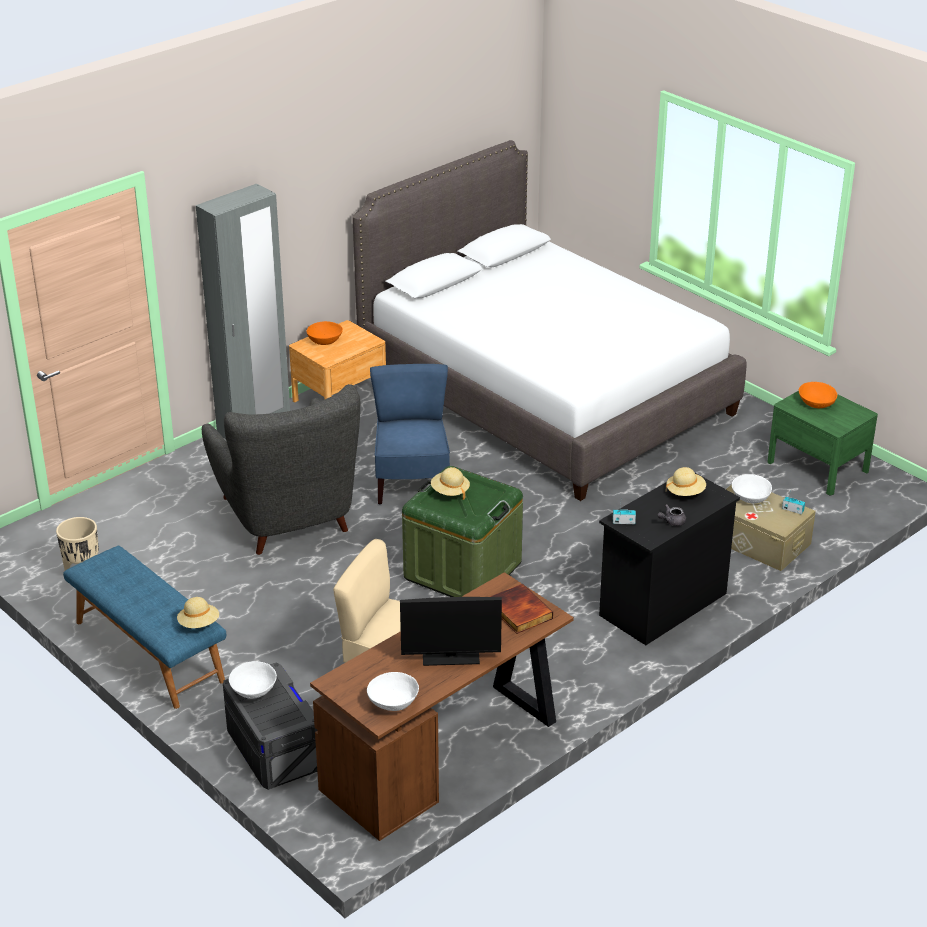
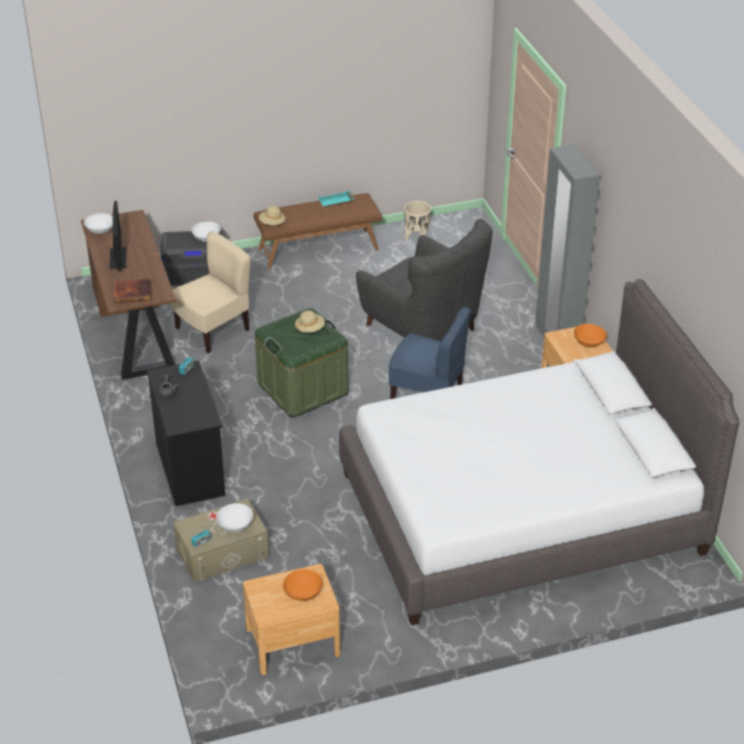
camera: 115 degrees right, 5 degrees up
(113, 584) = (335, 202): none -> turquoise tray
(148, 651) = (318, 248): blue bench -> brown bench
(286, 517) = (423, 329): grey armchair -> grey armchair turned 135 degrees counterclockwise
(450, 656) = (118, 258): monitor -> monitor turned 150 degrees clockwise
(685, 492) = (195, 411): beige hat -> none
(817, 466) = (293, 642): green nightstand -> brown nightstand

